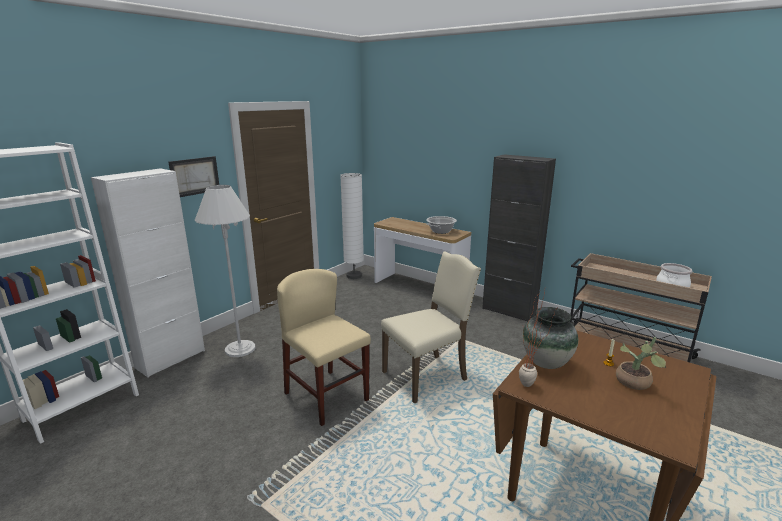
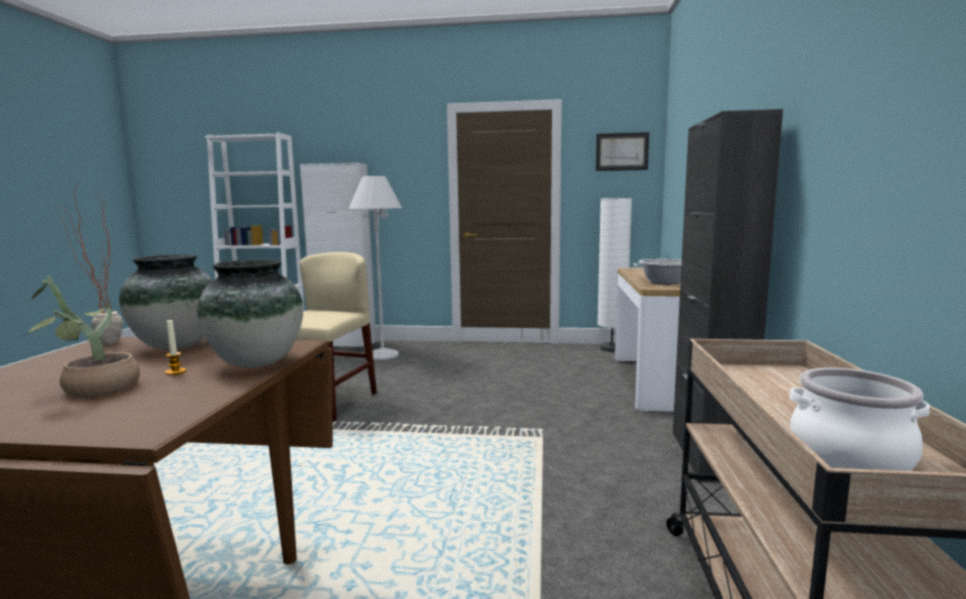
camera: 60 degrees right, 10 degrees down
(195, 176) = (401, 176): picture -> picture (622, 152)
(427, 376) = (413, 439): beige chair -> none
(598, 343) = (257, 363): none -> vase

